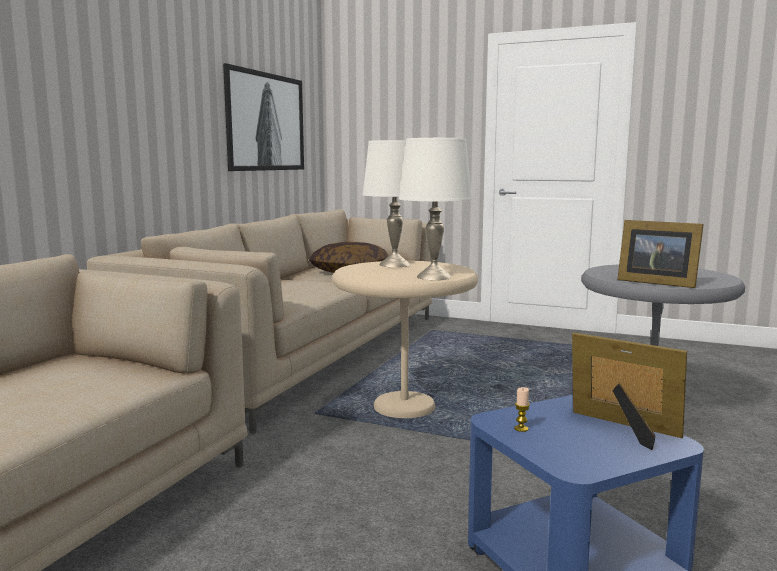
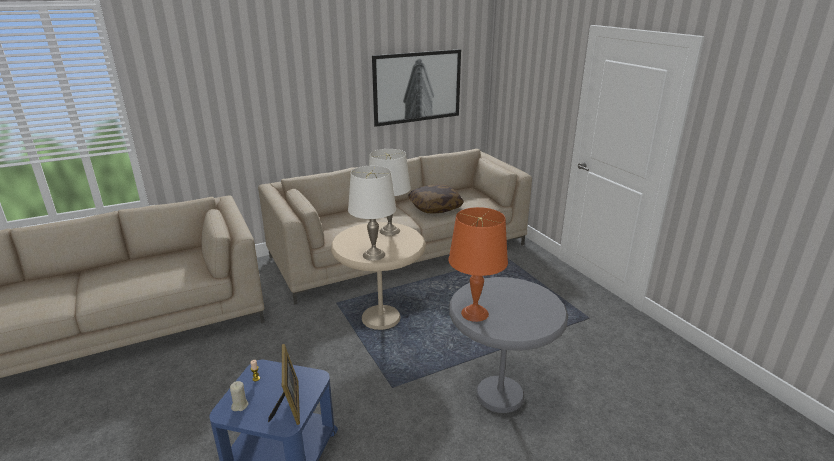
camera: 40 degrees right, 15 degrees up
(574, 455) = (240, 405): none -> beige candle
(655, 282) = (475, 313): picture frame -> orange table lamp

